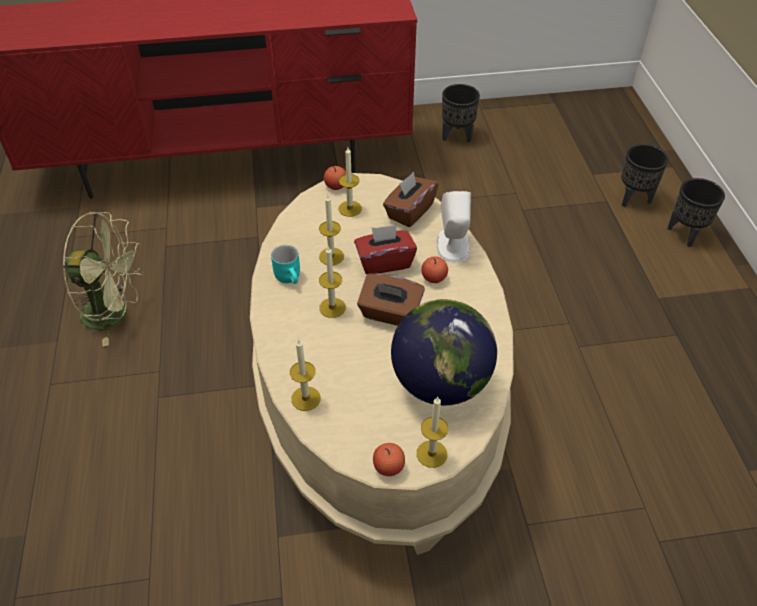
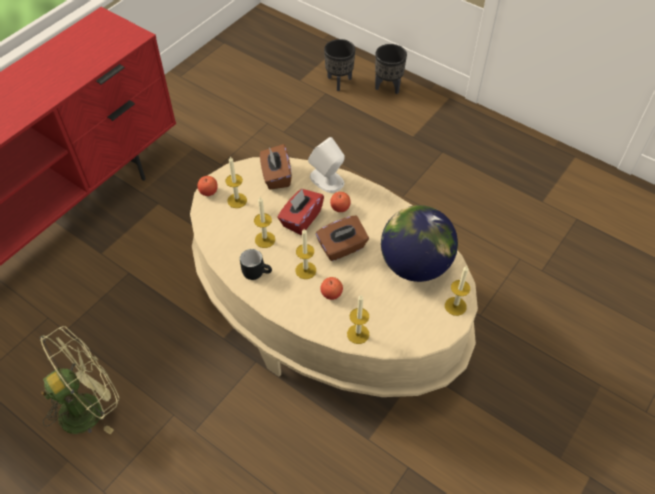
camera: 45 degrees left, 5 degrees up
(291, 277) = (257, 271): turquoise mug -> black mug
(388, 466) = (444, 331): apple -> apple (331, 293)
(457, 135) = (186, 106): black planter -> none

